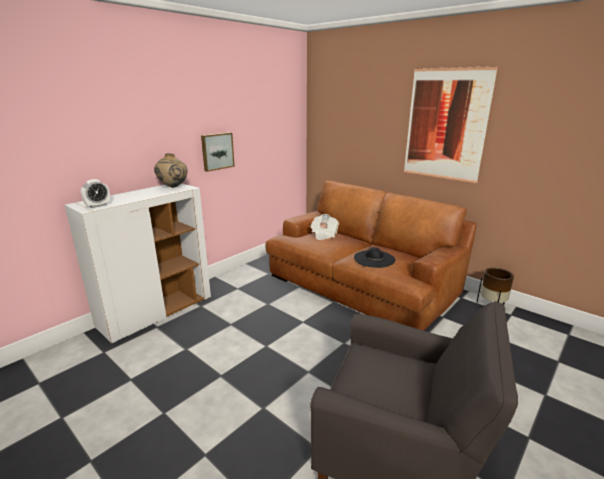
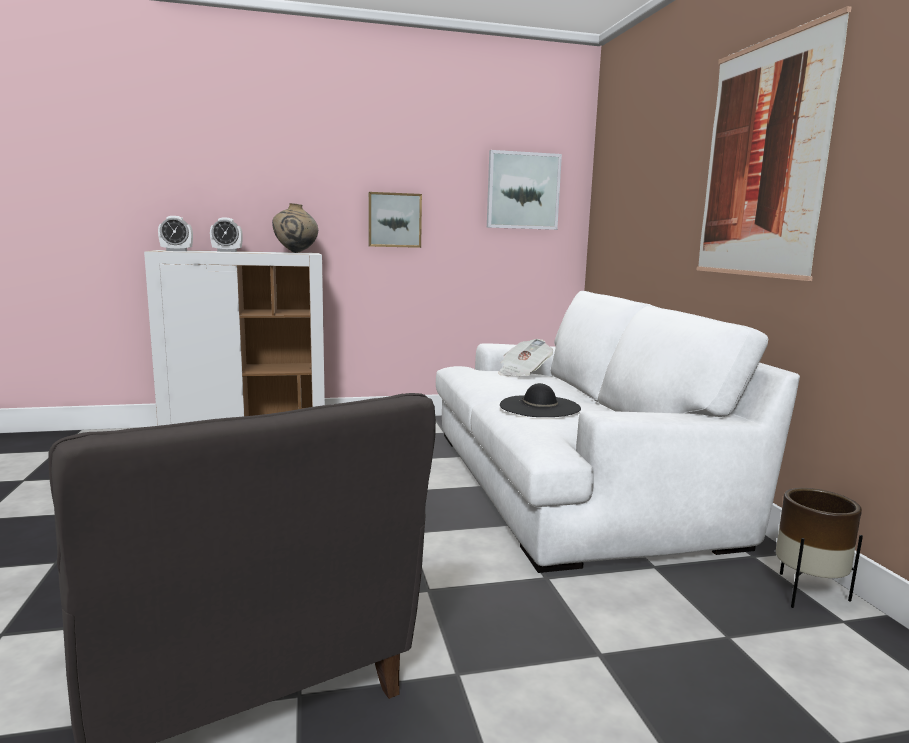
camera: 35 degrees right, 10 degrees down
(129, 196) = (227, 251): none -> alarm clock
(278, 122) = (523, 191): none -> picture
(362, 284) = (570, 480): brown sofa -> white sofa

